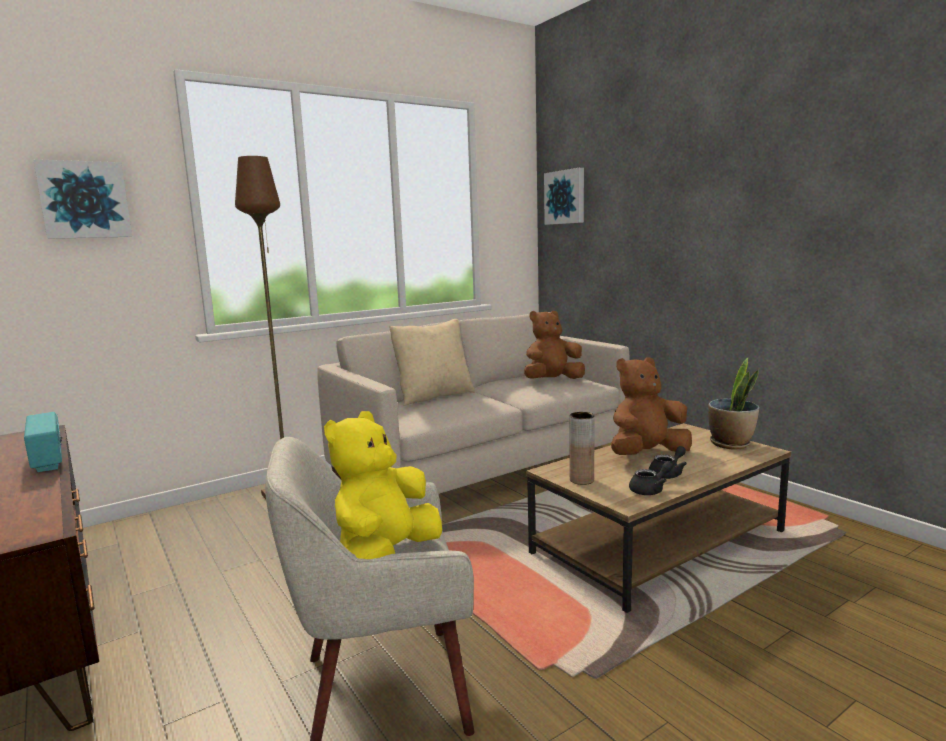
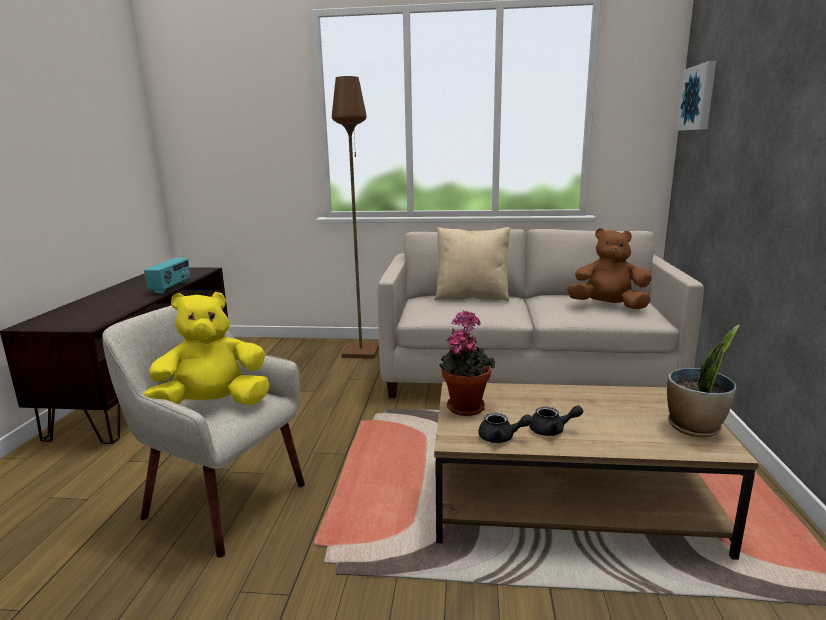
camera: 40 degrees right, 5 degrees up
(84, 200) = (252, 115): picture -> none
(581, 480) = (465, 406): brown vase -> potted plant
(647, 454) = (574, 405): brown plush toy -> none

